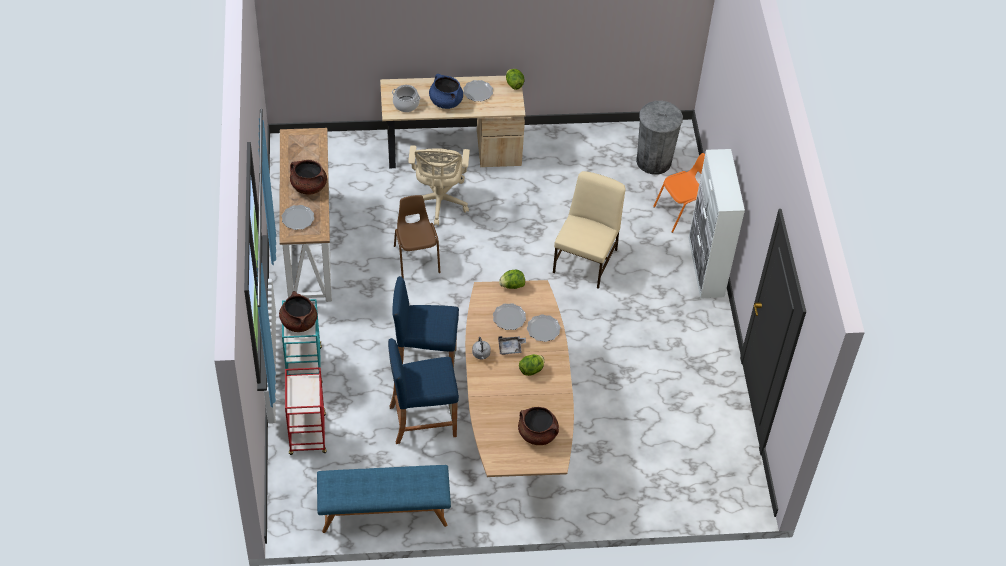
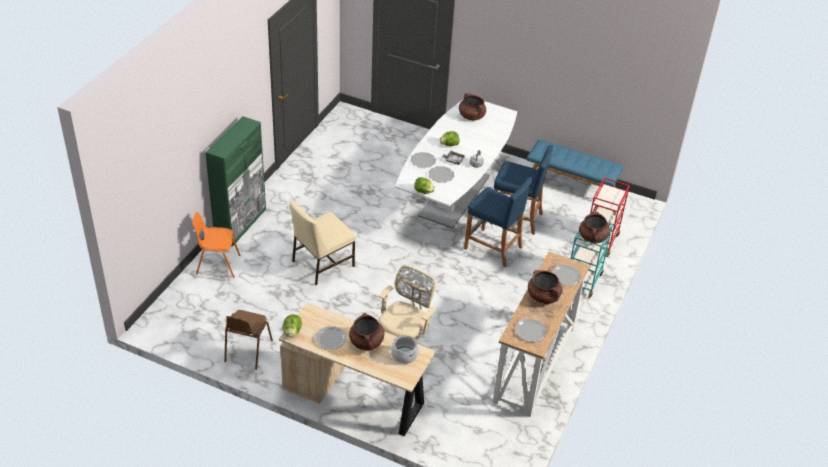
camera: 150 degrees left, 10 degrees down
(303, 147) = (530, 331): none -> plate
(416, 259) = (451, 318): brown chair -> brown chair (247, 351)
(445, 101) = (366, 342): blue cooking pot -> brown cooking pot
(515, 420) = (454, 195): brown dining table -> white dining table
(653, 161) = (196, 310): grey trash can -> none
(706, 267) = (241, 224): white cabinet -> green cabinet

